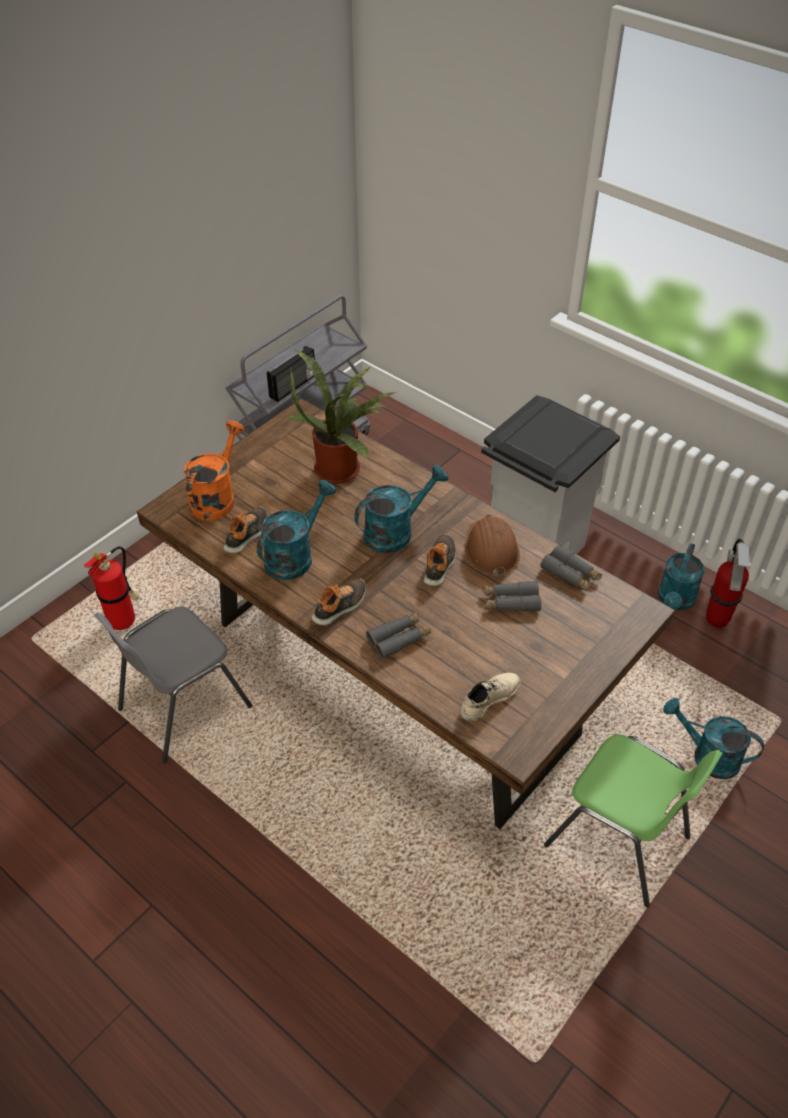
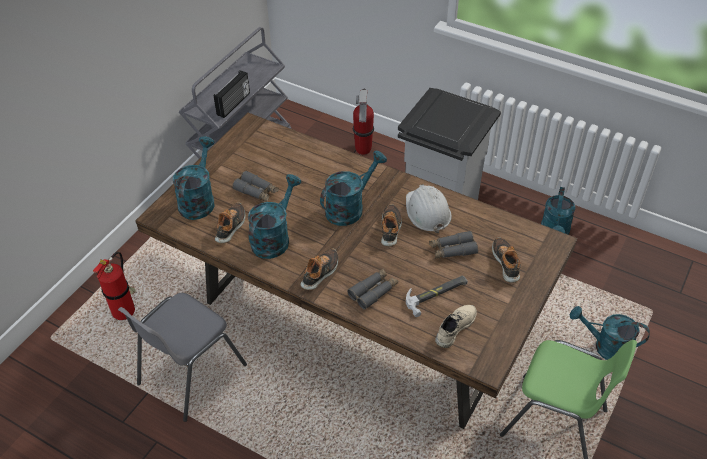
camera: 10 degrees left, 0 degrees up
(216, 497) = (198, 200): orange watering can -> turquoise watering can
(341, 468) = (294, 163): potted plant -> none
(476, 654) = (436, 294): none -> hammer
(491, 549) = (427, 211): brown hard hat -> white hard hat
(570, 574) = (493, 222): grey binoculars -> grey binoculars (256, 191)
(574, 628) = (506, 263): none -> shoe
(717, 620) = (588, 242): fire extinguisher -> fire extinguisher (363, 150)

